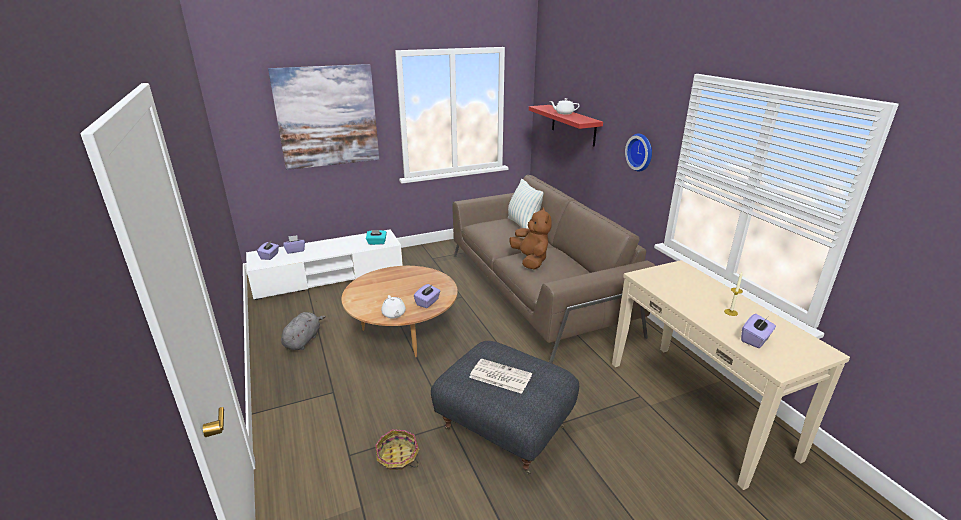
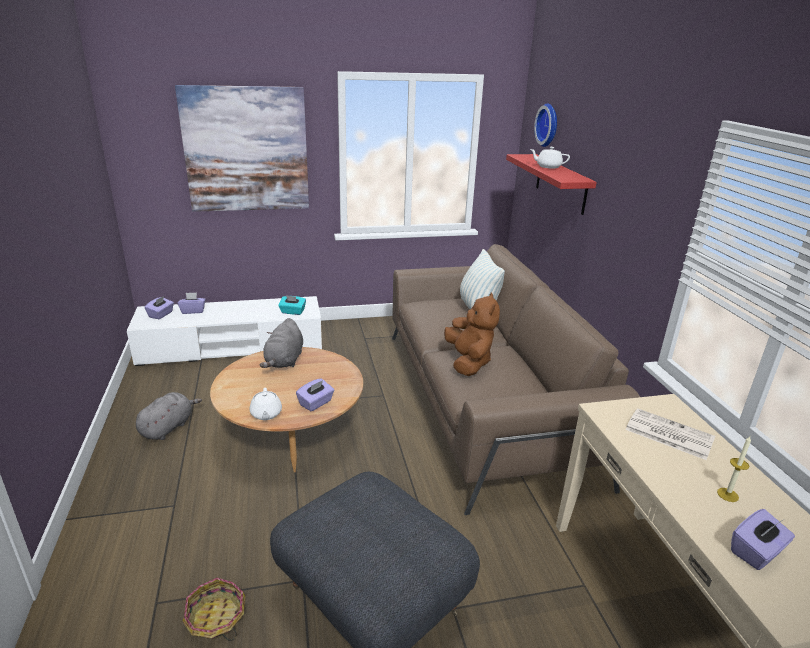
camera: 10 degrees right, 0 degrees up
(390, 277) = (284, 361): none -> grey plush toy
(499, 376) = (362, 533): newspaper -> newspaper (667, 434)
(641, 152) = (640, 229): wall clock -> wall clock (549, 125)

